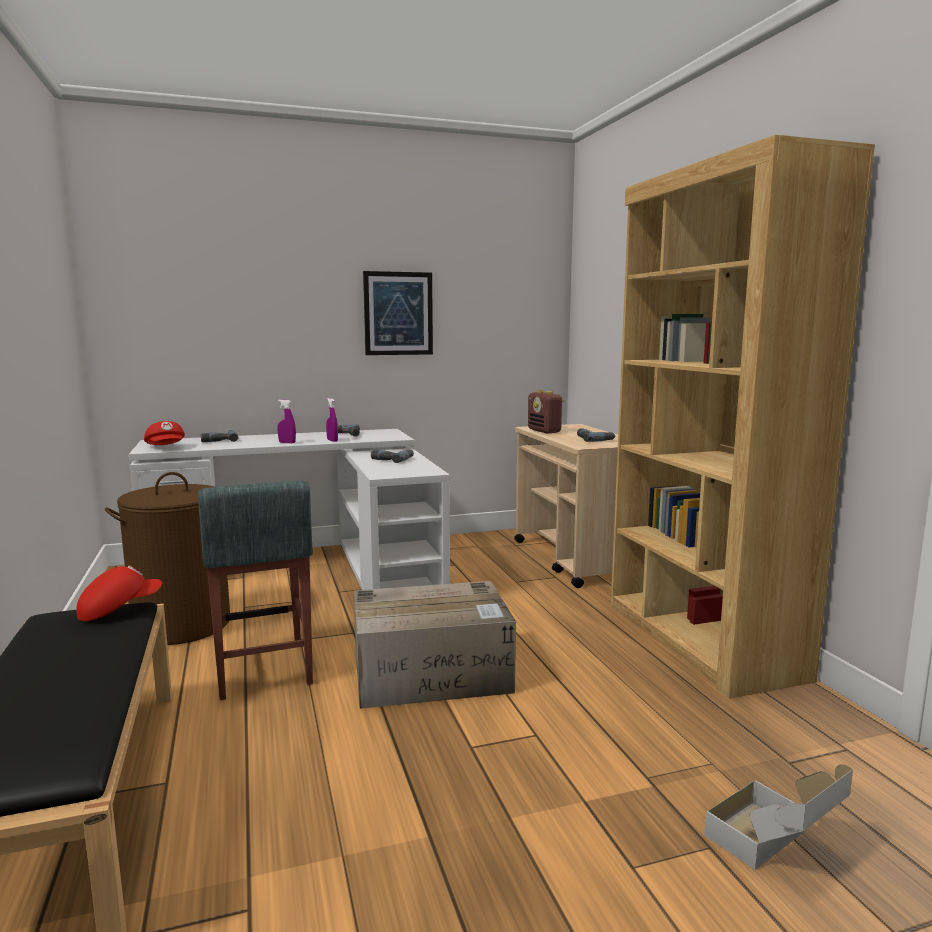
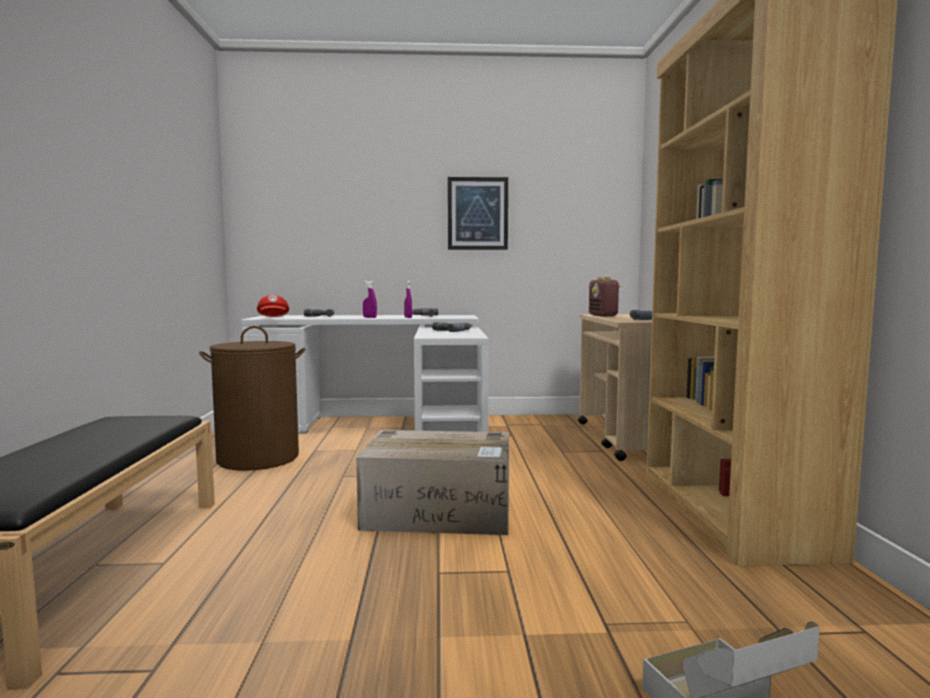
camera: 15 degrees right, 5 degrees down
(119, 609) = (165, 417): red cap -> none
(262, 670) = (297, 494): grey stool -> none

